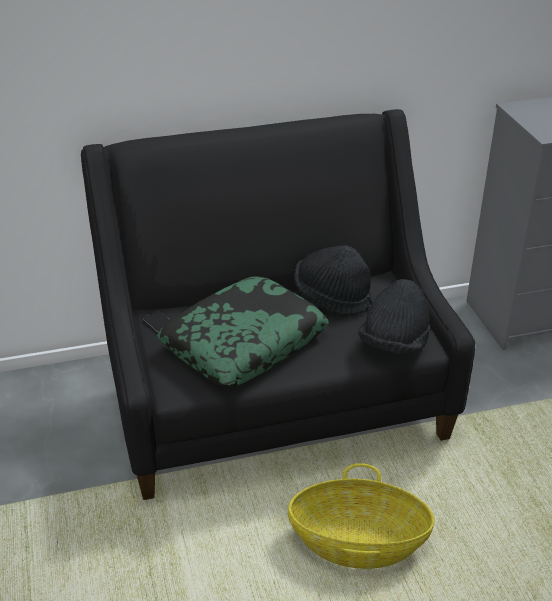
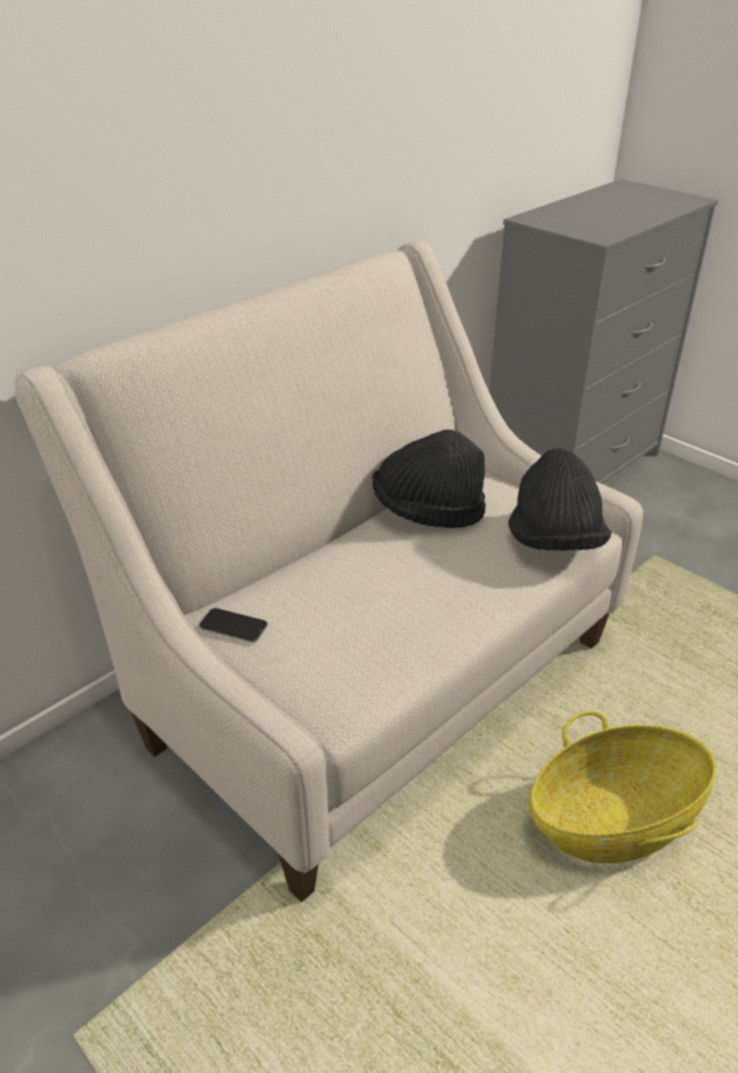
camera: 30 degrees left, 0 degrees up
(244, 343) = (373, 608): pillow -> none
(275, 401) = (367, 679): black sofa -> beige sofa

